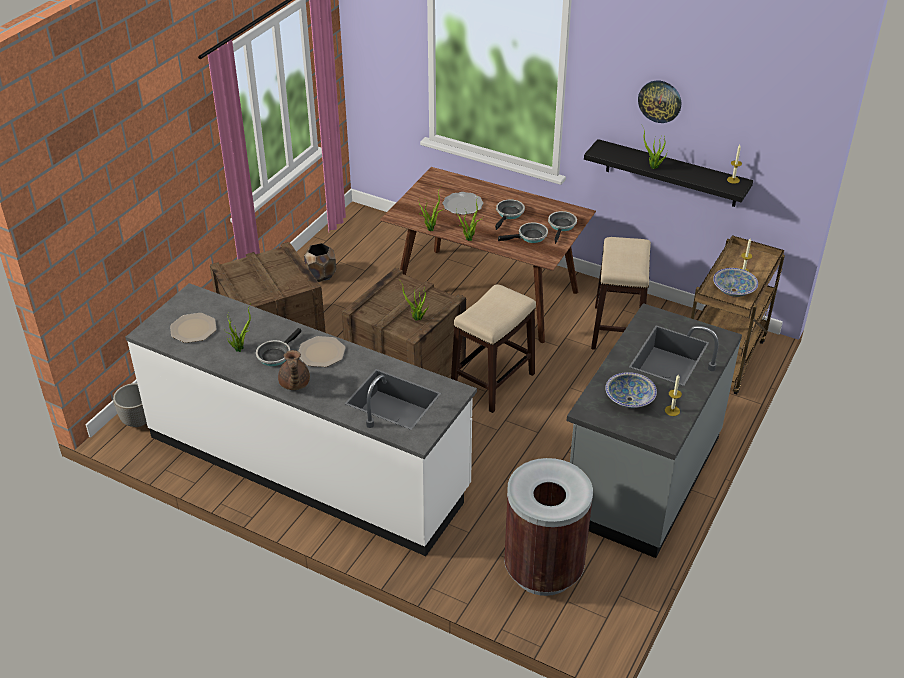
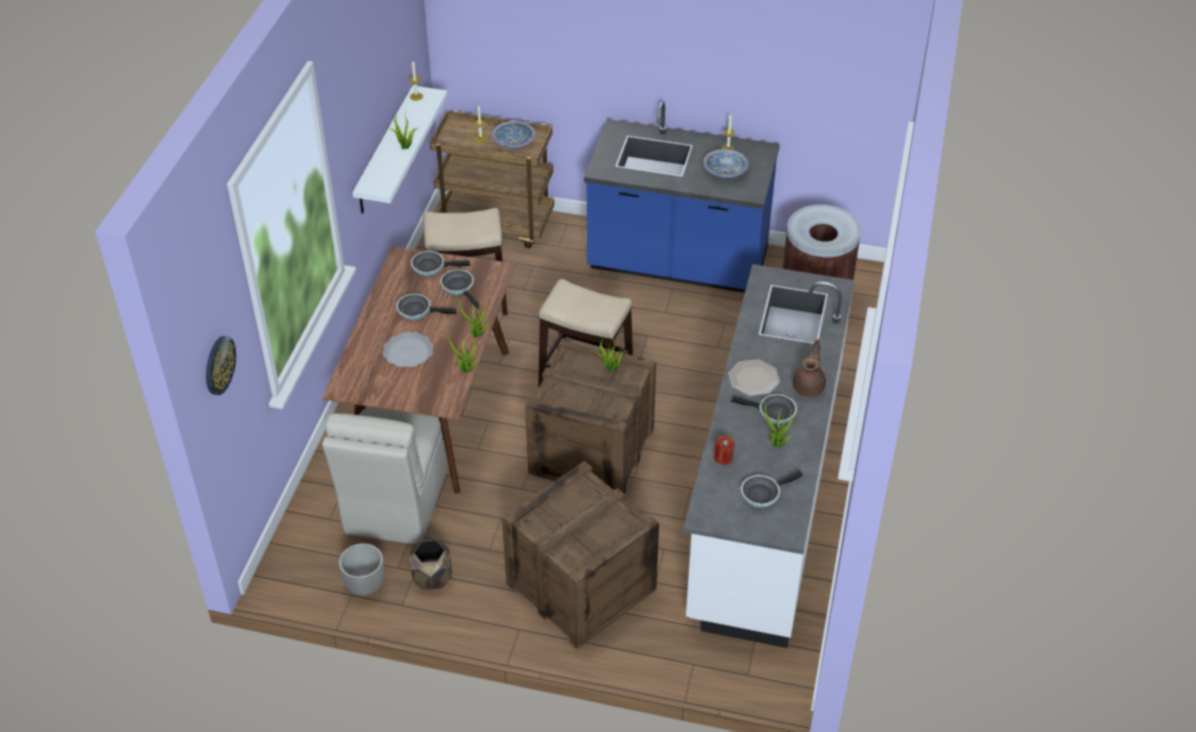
camera: 105 degrees left, 5 degrees up
(138, 420) = (766, 672): planter -> planter (364, 586)
(193, 328) = (763, 493): plate -> frying pan
(243, 316) = (723, 457): none -> red candle
(294, 384) = (809, 386): brown teapot -> brown teapot turned 45 degrees counterclockwise
(398, 266) = (395, 503): none -> beige chair
(642, 477) = (678, 263): grey counter -> blue counter
(660, 101) = (368, 96): wall clock -> wall clock (219, 365)
(671, 173) = (385, 151): black shelf -> white shelf

